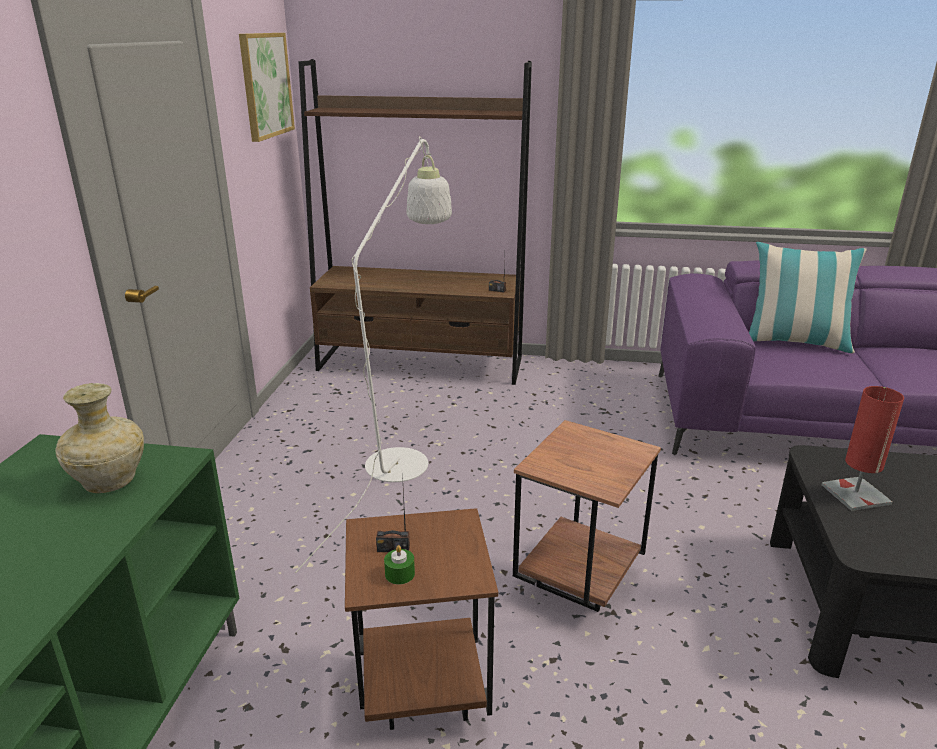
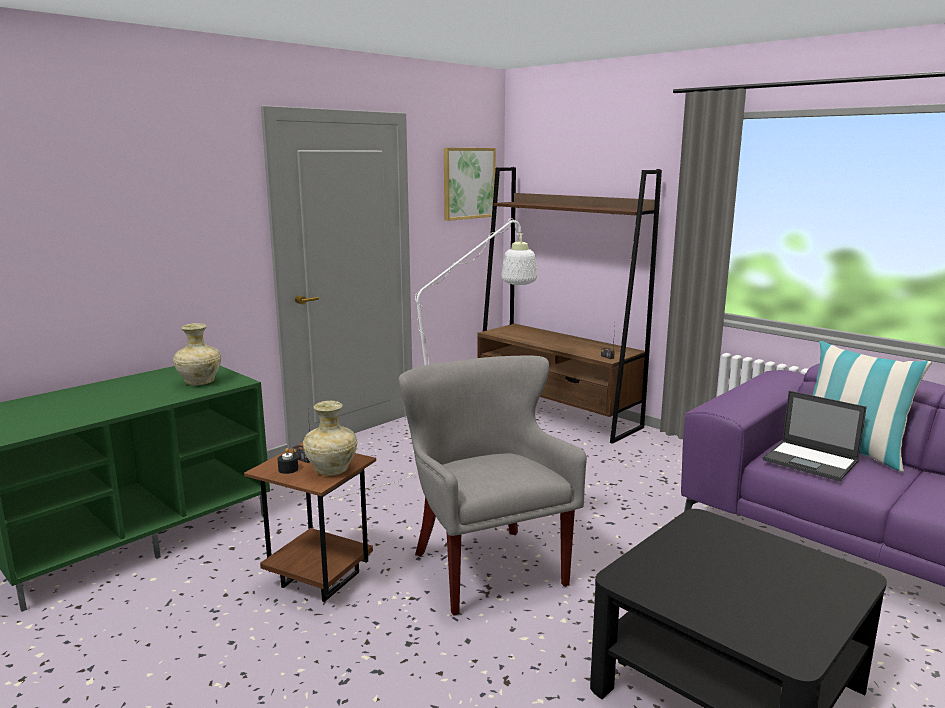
camera: 35 degrees right, 10 degrees down
(399, 574) = (288, 469): green candle -> black candle
(456, 551) = (331, 470): none -> beige vase
(577, 581) = (487, 567): brown side table -> grey armchair
(793, 363) = (811, 461): none -> laptop
(855, 494) = (689, 549): red table lamp -> none

